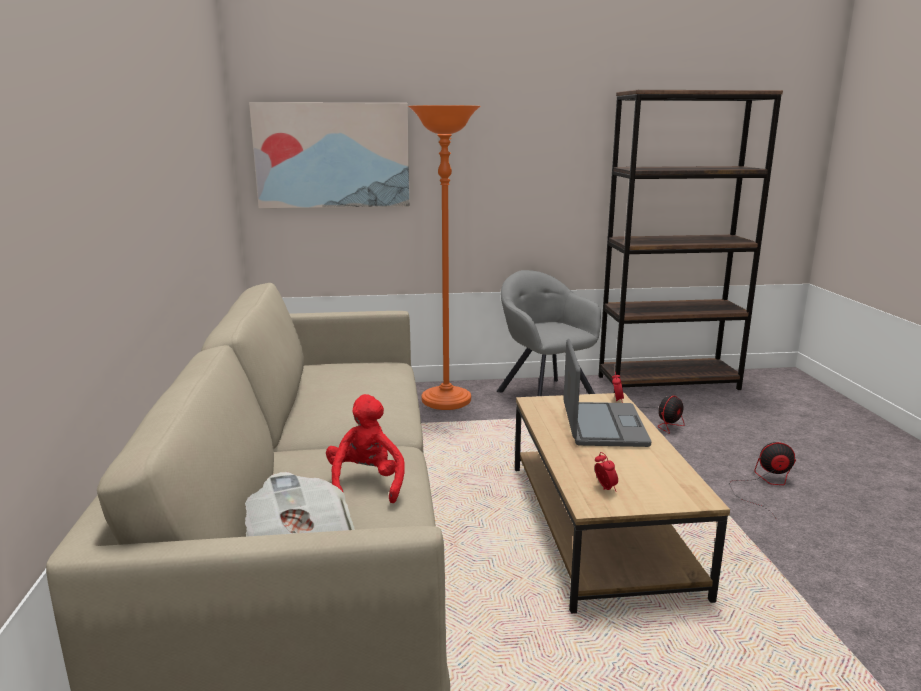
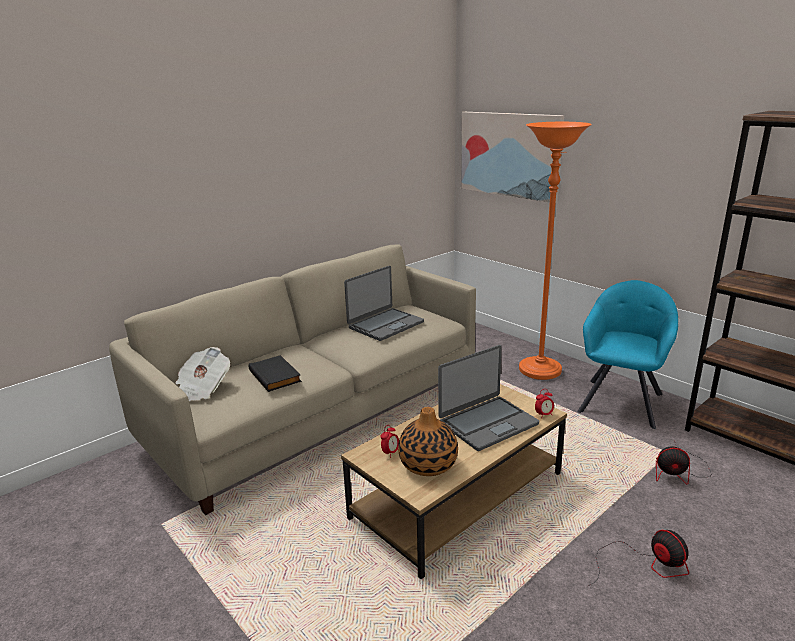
camera: 55 degrees right, 5 degrees up
(346, 386) = (385, 325): none -> laptop
(366, 483) = (276, 376): red plush toy -> black book
(544, 395) = (621, 400): grey armchair -> turquoise armchair
(649, 477) = (428, 464): none -> vase

